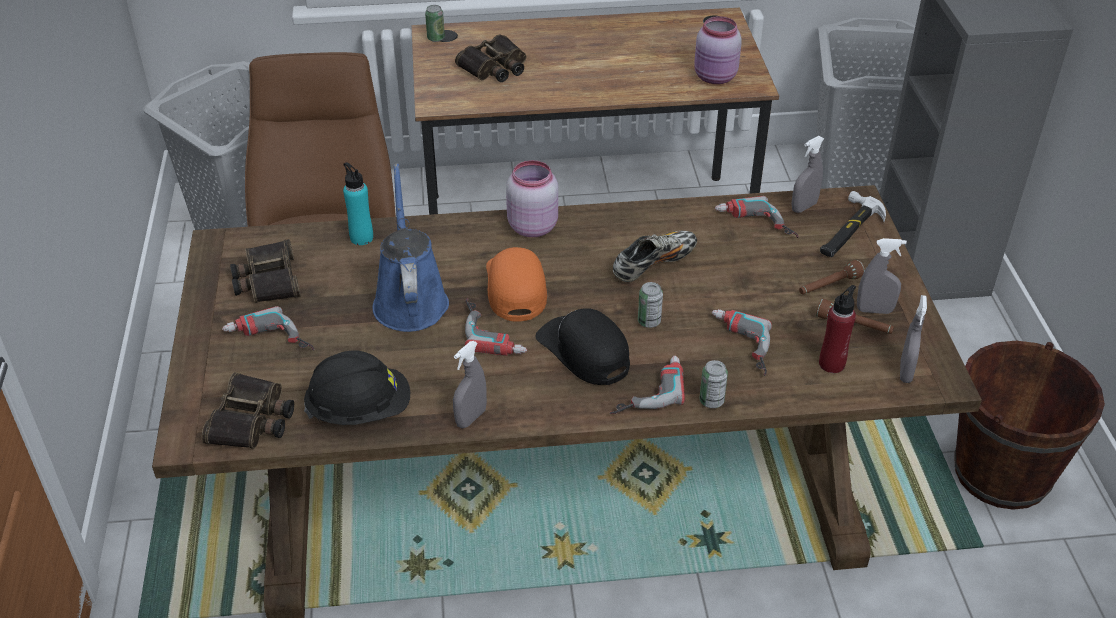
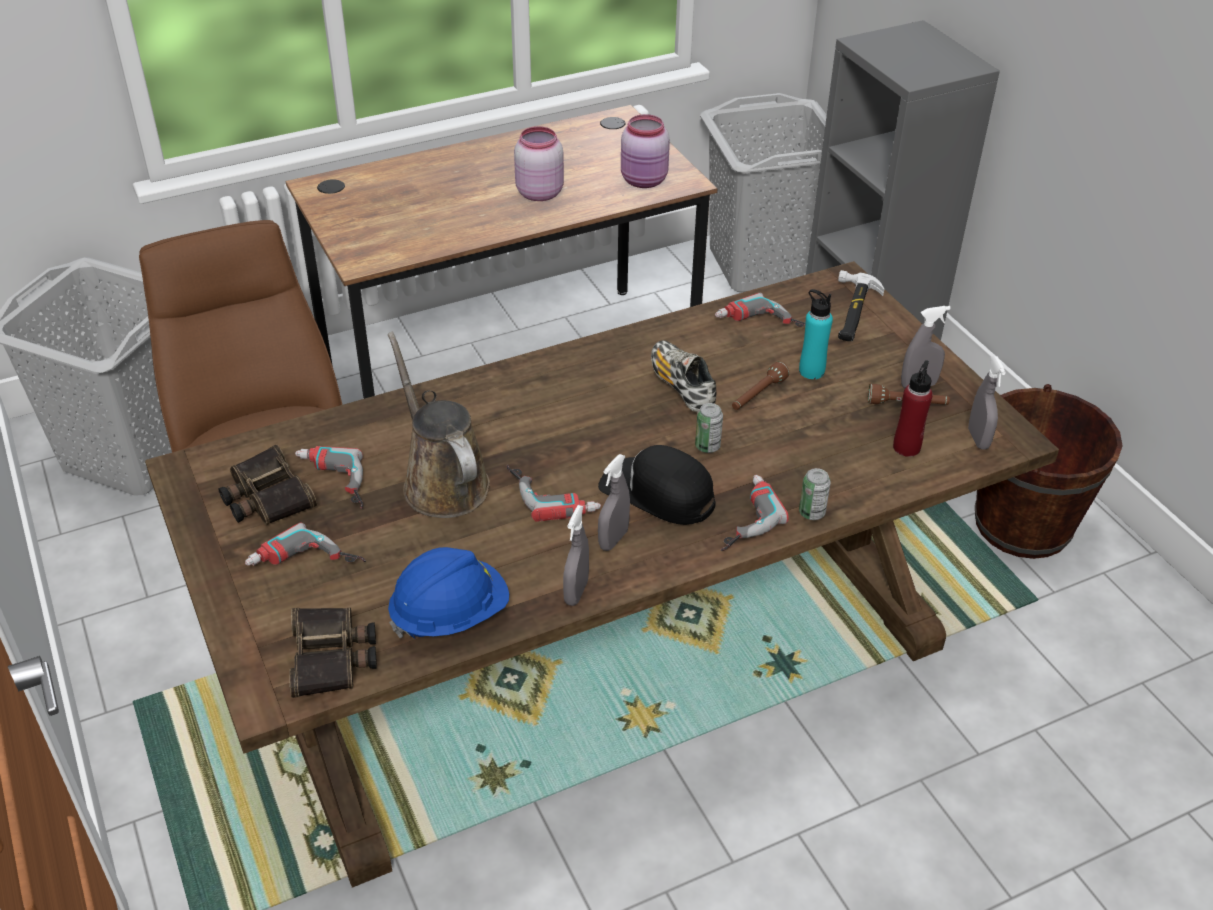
camera: 20 degrees left, 0 degrees up
(360, 410) = (450, 614): black hard hat -> blue hard hat
(361, 238) = (351, 426): turquoise bottle -> turquoise bottle (811, 371)
(410, 300) = (442, 481): blue watering can -> brown watering can
(436, 38) = (322, 191): can -> none
(495, 67) = (405, 211): binoculars -> none
(516, 288) = (551, 443): orange cap -> none
(532, 226) = (533, 373): pink jar -> pink jar (538, 193)
(654, 264) = (681, 386): shoe -> shoe turned 60 degrees counterclockwise
(738, 346) = (808, 451): power drill -> power drill (330, 484)
(804, 207) = (798, 296): grey spray bottle -> grey spray bottle (613, 539)
(829, 286) = (864, 370): brown flashlight -> brown flashlight (757, 395)

